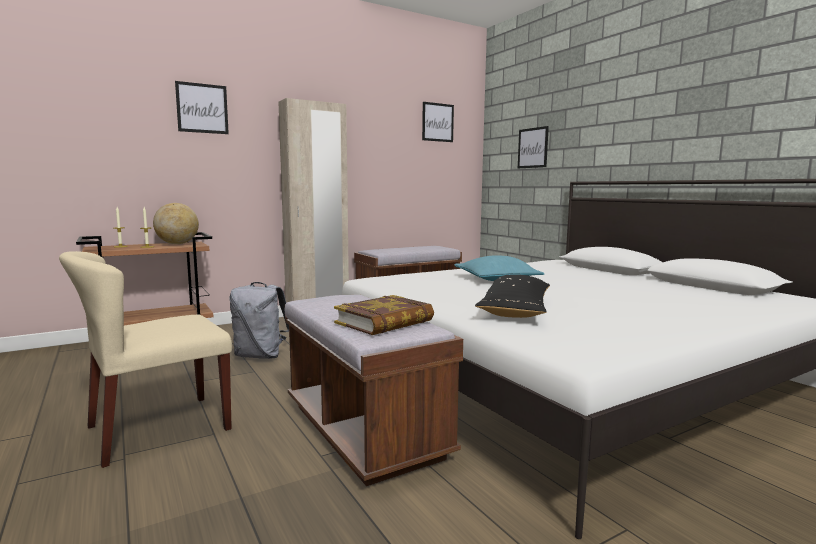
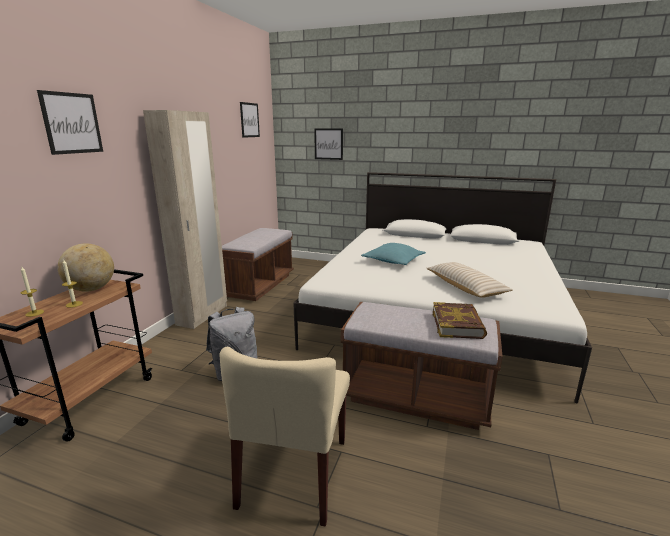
camera: 40 degrees left, 10 degrees up
(515, 309) = (465, 287): black pillow -> beige pillow

